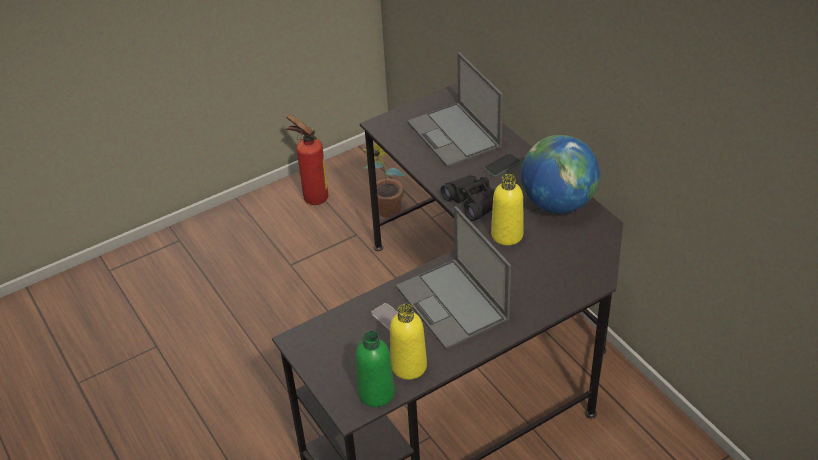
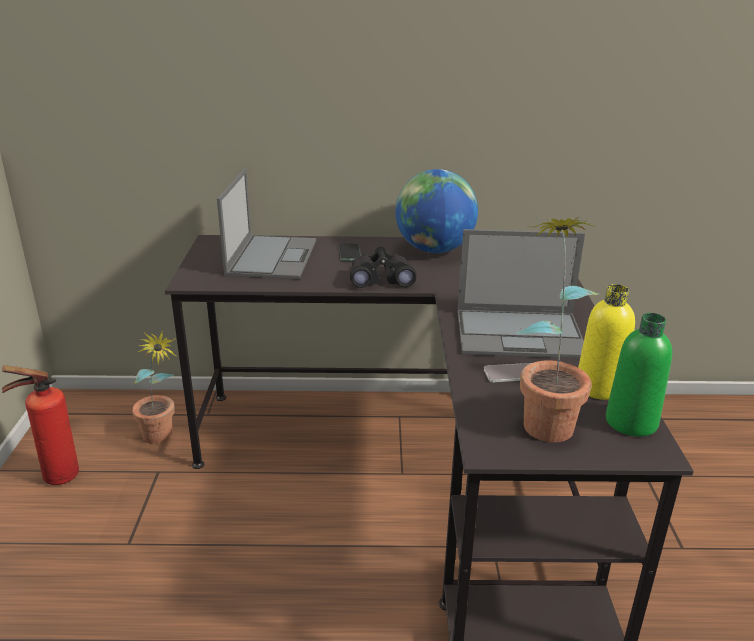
camera: 60 degrees left, 15 degrees down
(349, 352) = (545, 417): none -> potted plant
(455, 135) = (272, 257): laptop -> laptop turned 90 degrees counterclockwise
(507, 235) = (449, 280): yellow bottle -> none

